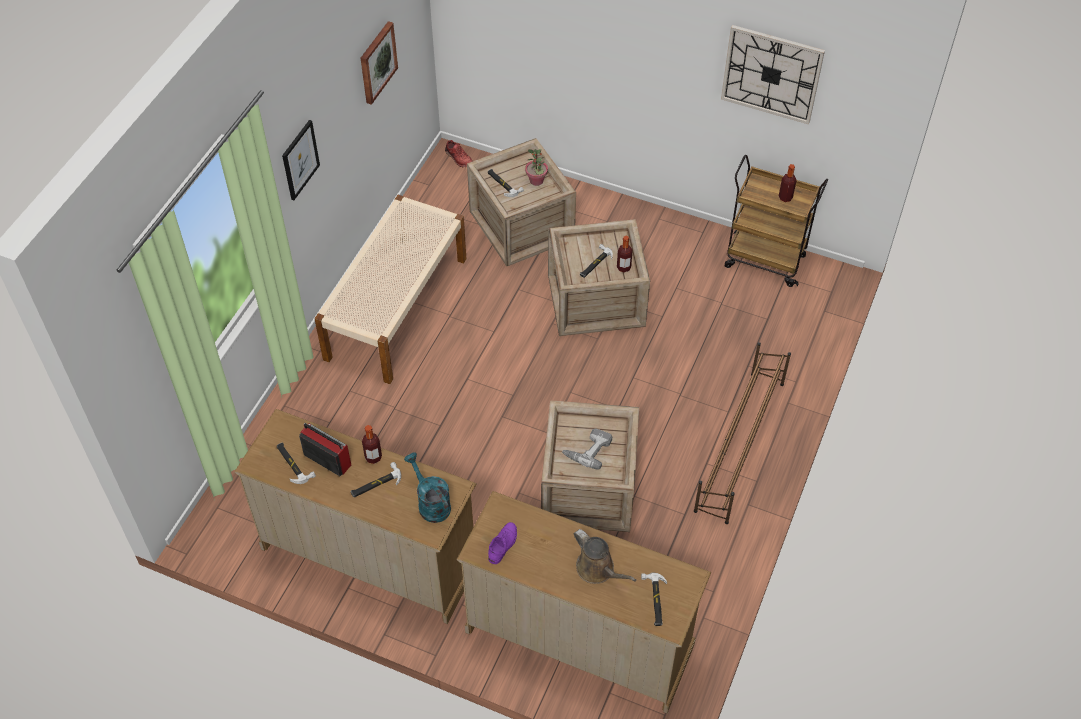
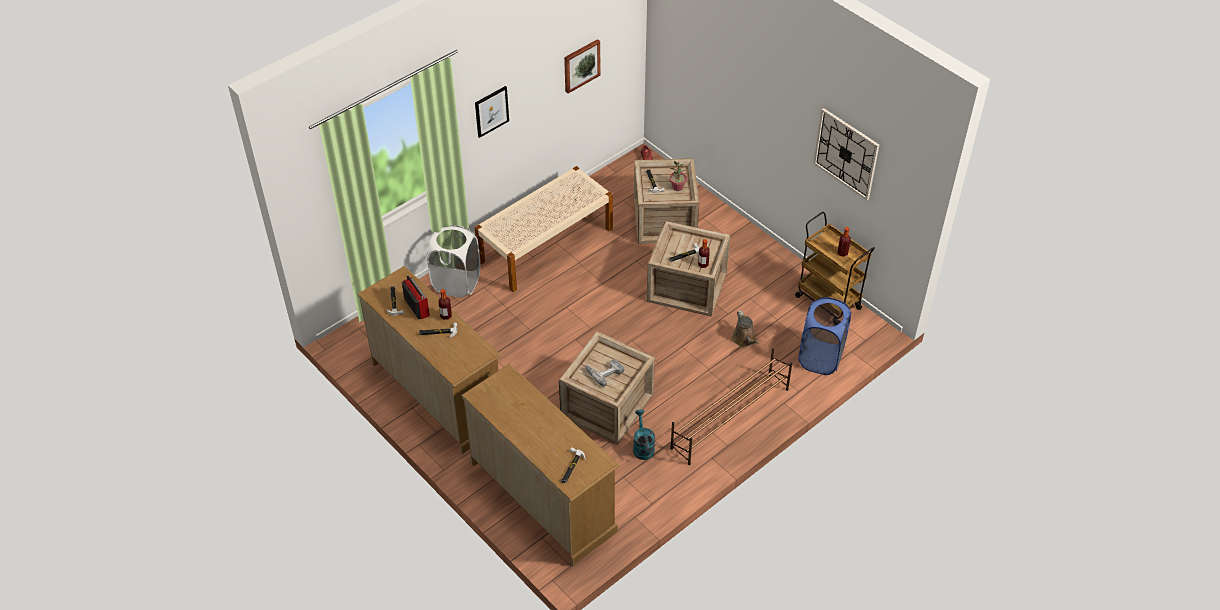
camera: 25 degrees right, 5 degrees down
(311, 398) = (456, 283): none -> white laundry basket
(430, 503) = (465, 356): turquoise watering can -> turquoise watering can (642, 446)
(503, 544) = (495, 397): purple shoe -> none
(598, 569) = (546, 435): brown watering can -> brown watering can (744, 339)
(796, 331) = (821, 358): none -> blue laundry basket

